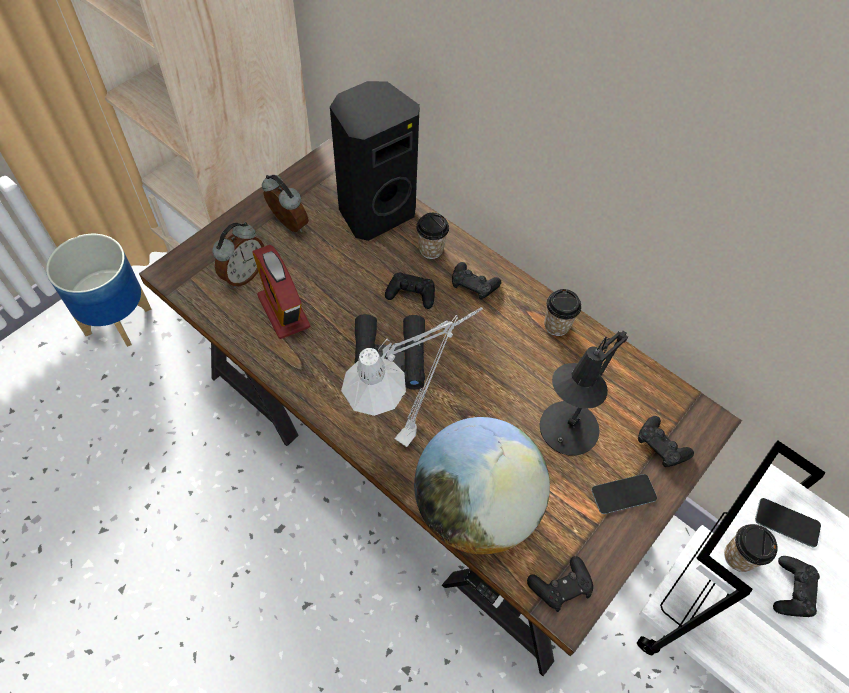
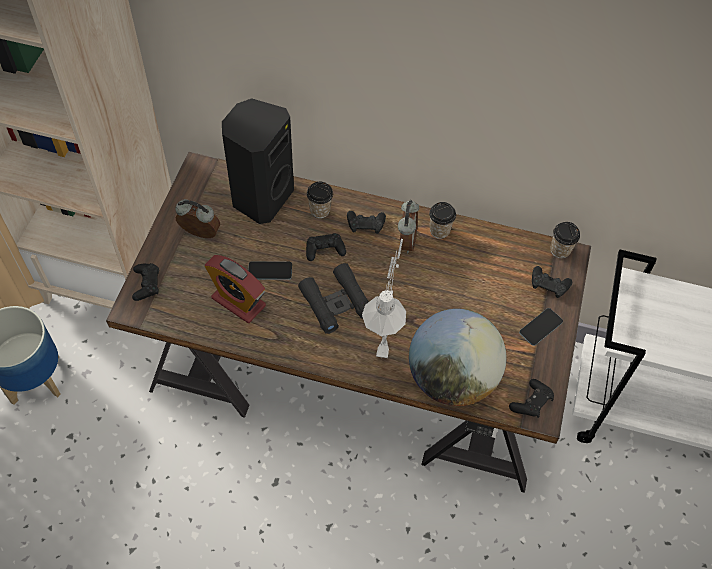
camera: 25 degrees left, 0 degrees up
(243, 275) = (190, 287): alarm clock -> alarm clock (405, 241)
(564, 434) = (483, 304): black table lamp -> none
(738, 557) = (627, 335): cup -> cup (560, 250)
(787, 522) = (646, 301): phone -> phone (270, 271)
(792, 590) = (667, 341): black game controller -> black game controller (146, 284)

